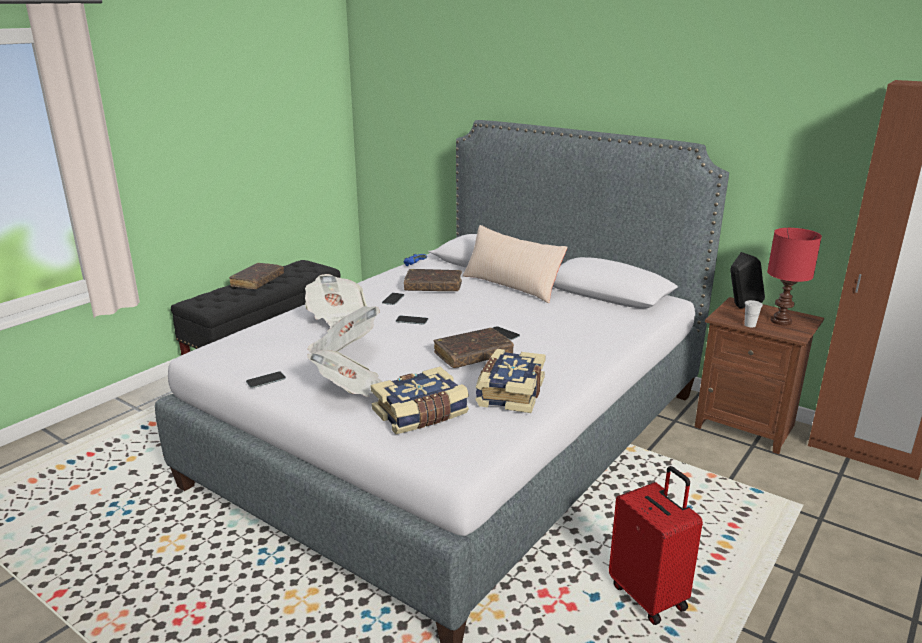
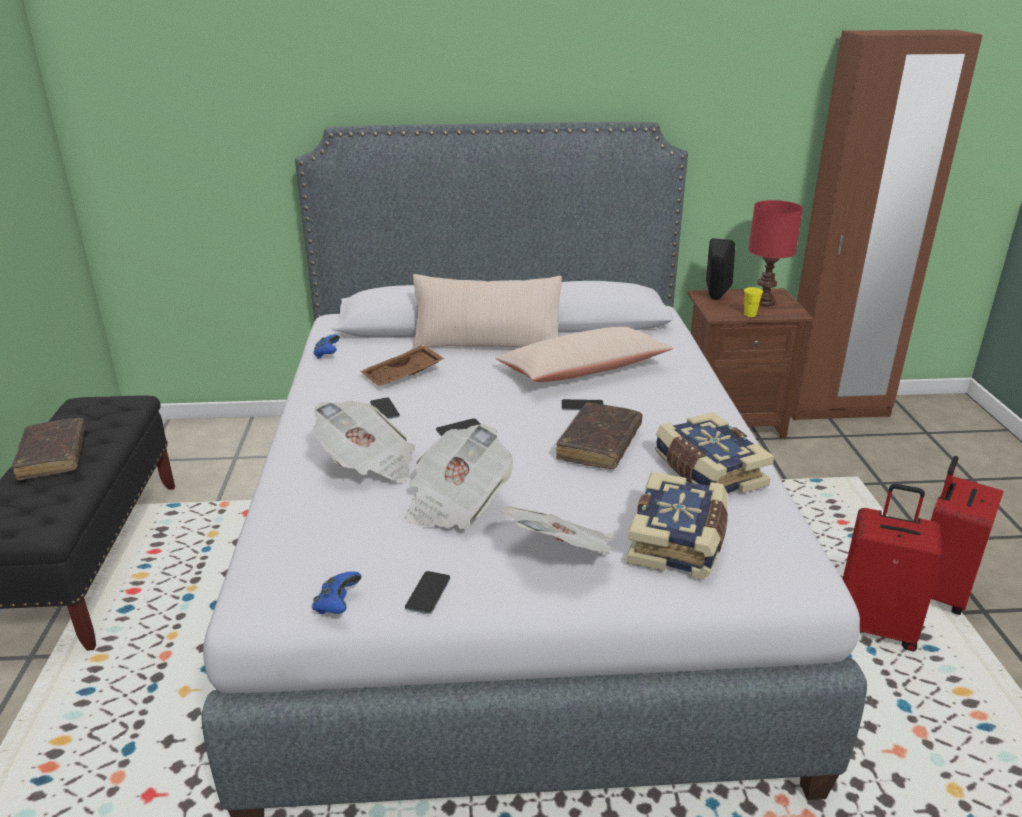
camera: 40 degrees left, 5 degrees up
(226, 368) = (337, 604): none -> blue game controller
(433, 287) = (403, 375): brown book -> brown tray
(542, 317) = (583, 370): none -> beige pillow
(745, 606) = (938, 591): none -> red suitcase
(750, 325) = (750, 314): white cup -> yellow cup

